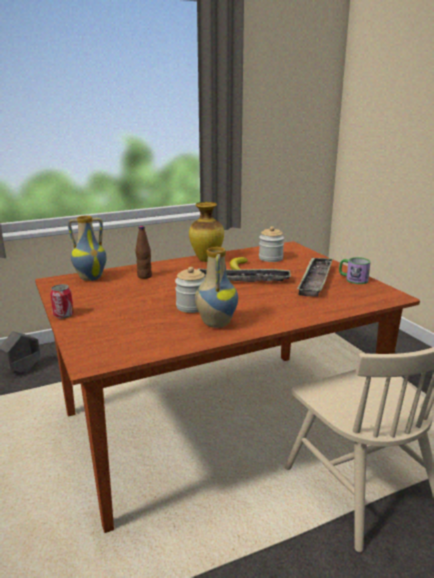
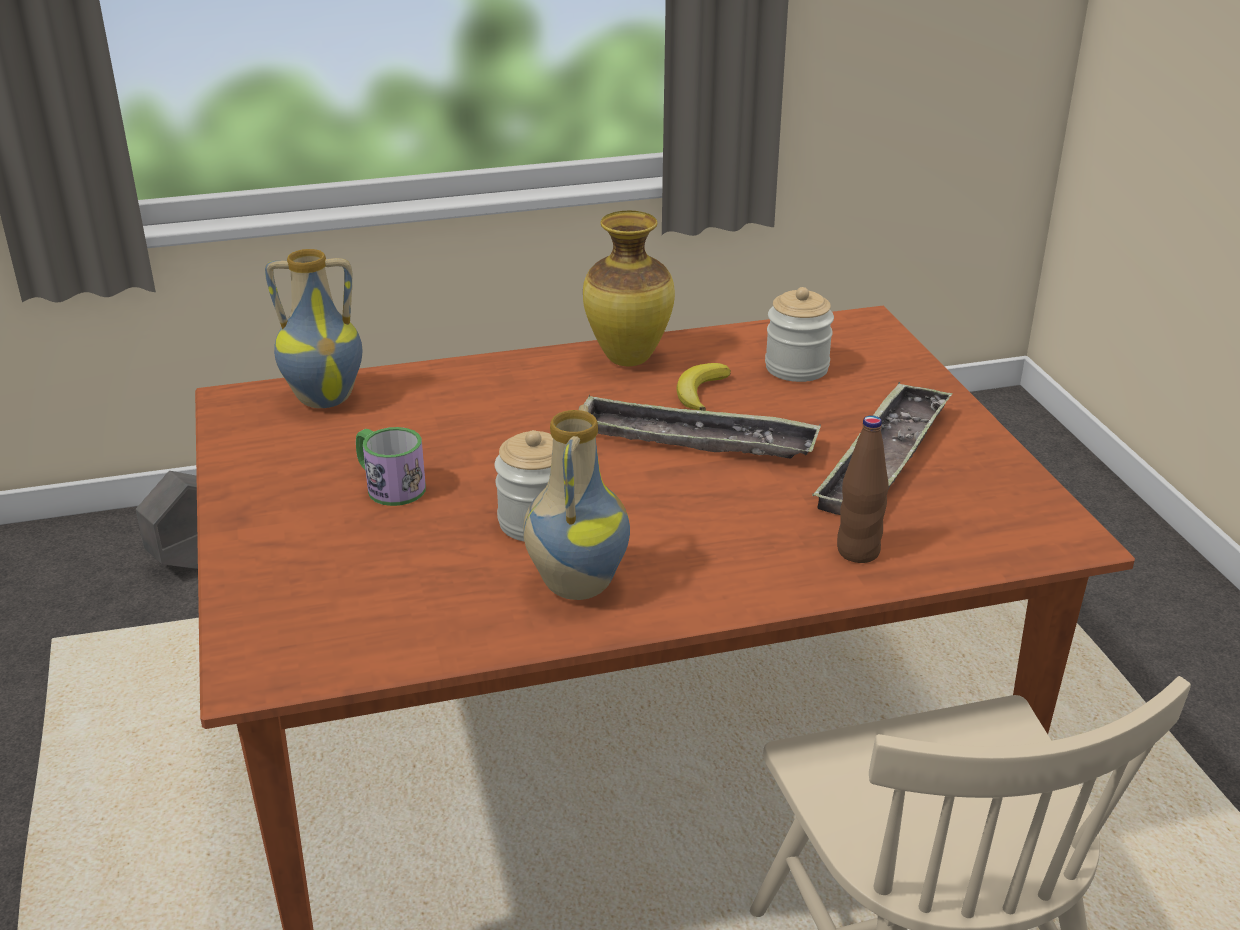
camera: 10 degrees right, 10 degrees up
(63, 315) = (231, 517): can -> none
(144, 276) = (455, 405): brown bottle -> brown bottle (858, 552)
(353, 279) = (985, 466): mug -> mug (389, 486)

